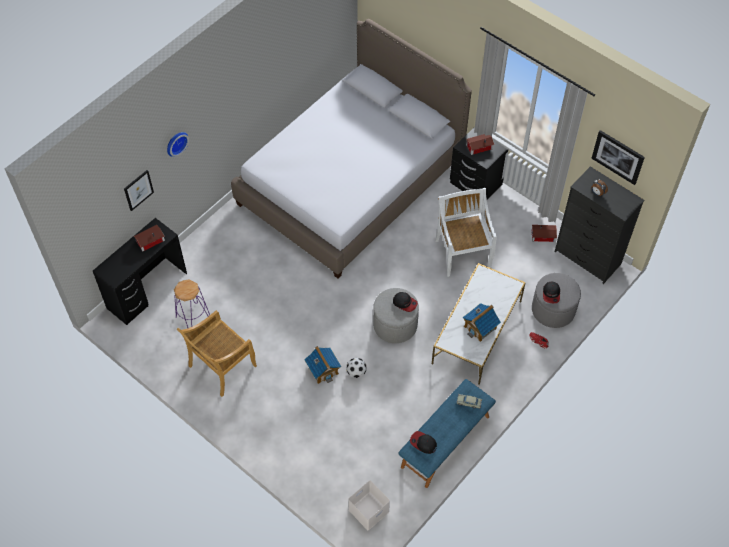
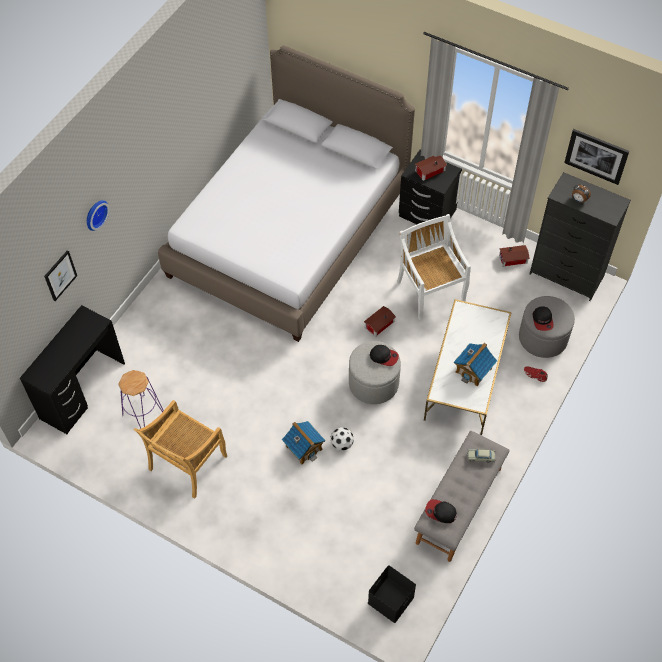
camera: 10 degrees left, 0 degrees up
(149, 241) = (80, 333): toy house -> toy house (378, 324)
(369, 509) = (390, 598): white storage box -> black storage box
(446, 442) = (459, 505): blue bench -> grey bench

